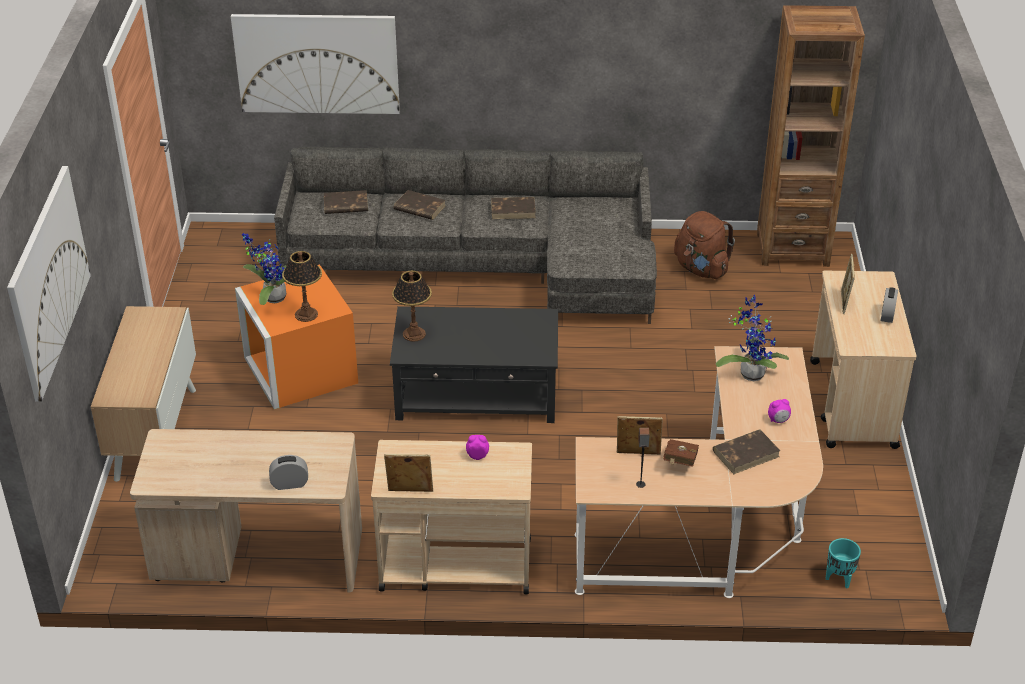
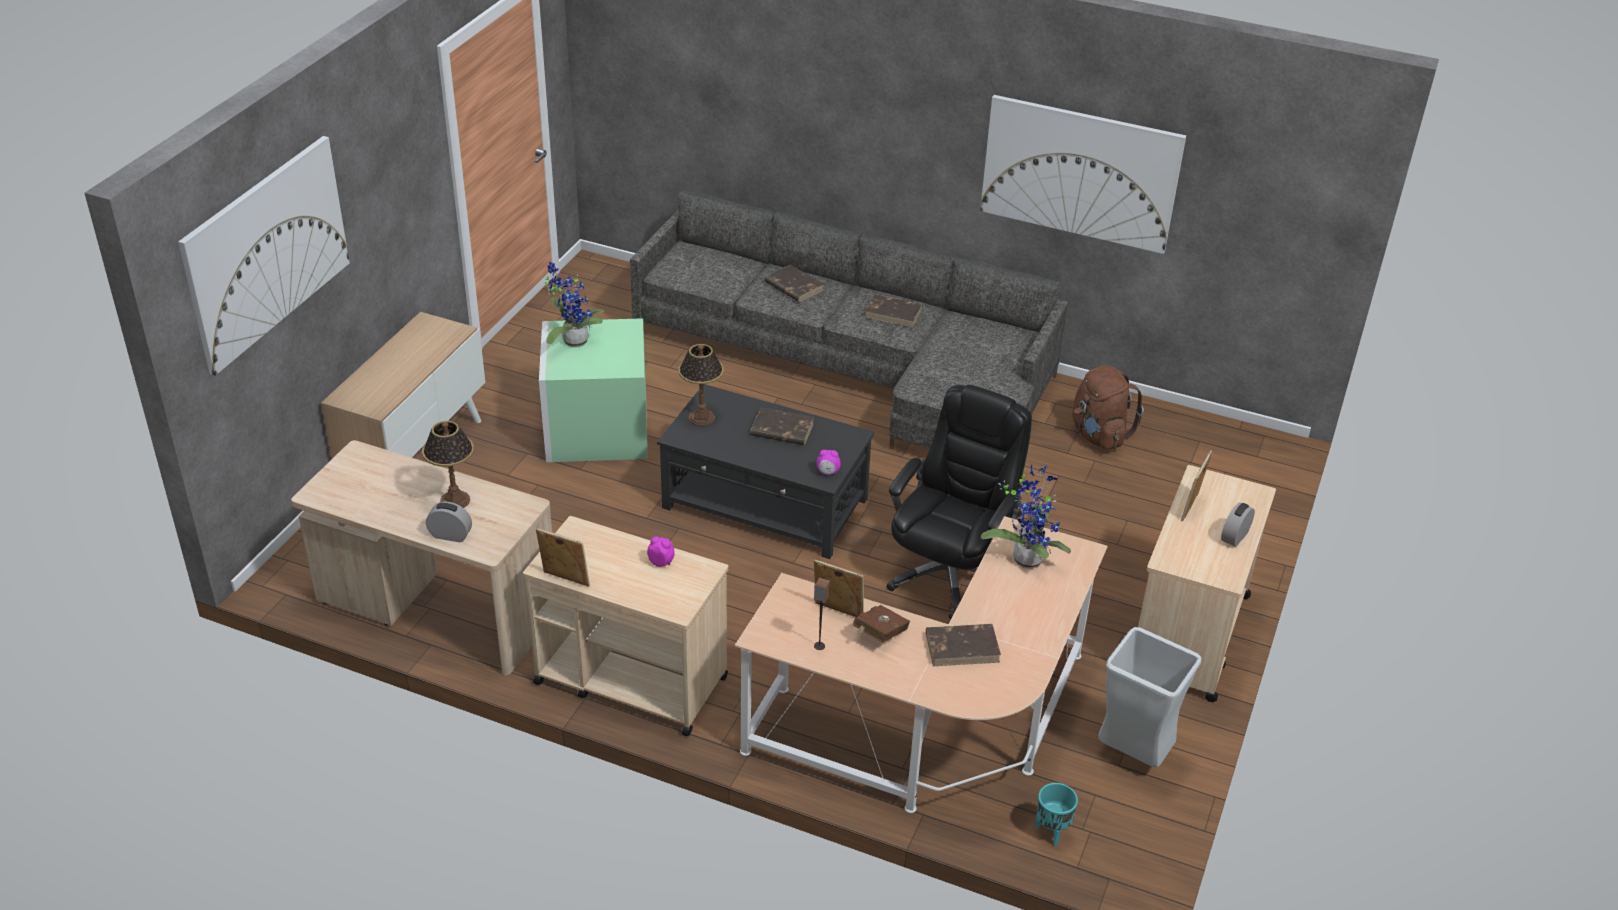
camera: 20 degrees right, 0 degrees up
(298, 370) = (595, 428): orange storage box -> green storage box
(306, 315) = (595, 367): table lamp -> table lamp (455, 501)
(317, 63) = (720, 101): picture -> picture (1080, 173)
(345, 205) = (717, 265): brown book -> brown book (781, 430)
(653, 408) = (950, 574): none -> black office chair
(778, 420) = (1025, 620): alarm clock -> alarm clock (828, 472)
(792, 249) = (1221, 440): brown bookcase -> none
(864, 504) = (1134, 755): none -> grey trash can

